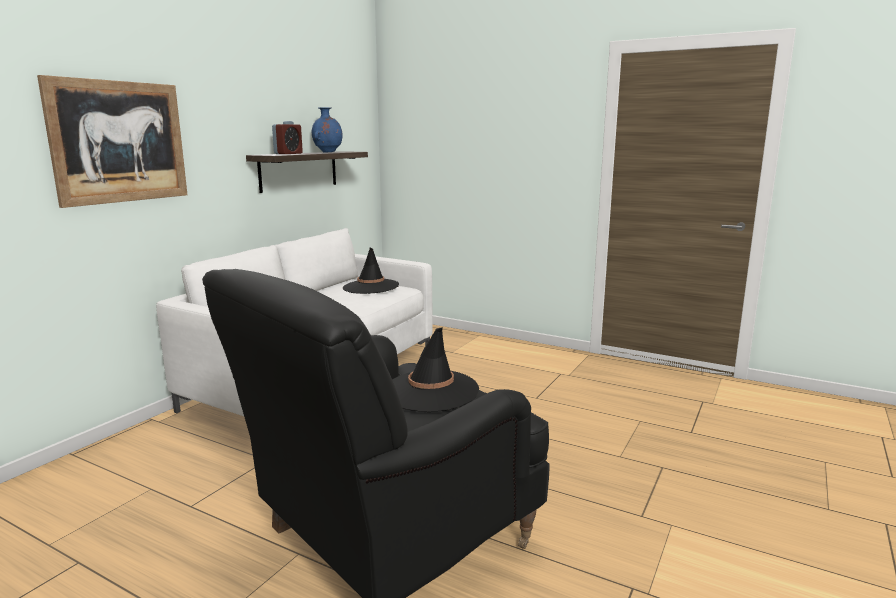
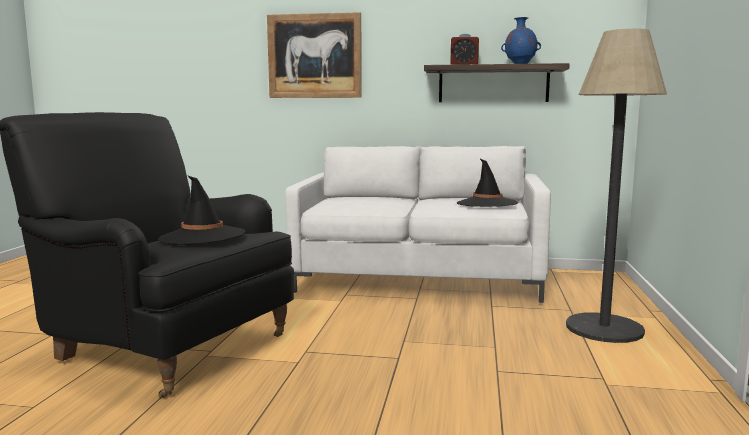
camera: 70 degrees right, 5 degrees down
(486, 352) = (604, 328): none -> floor lamp

